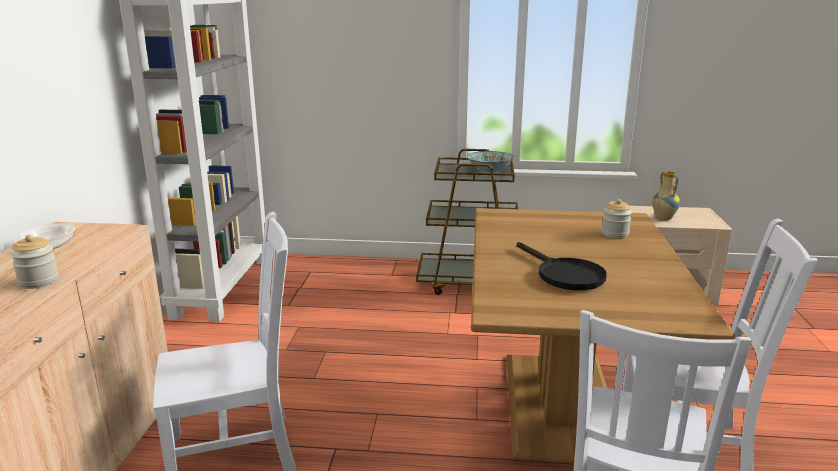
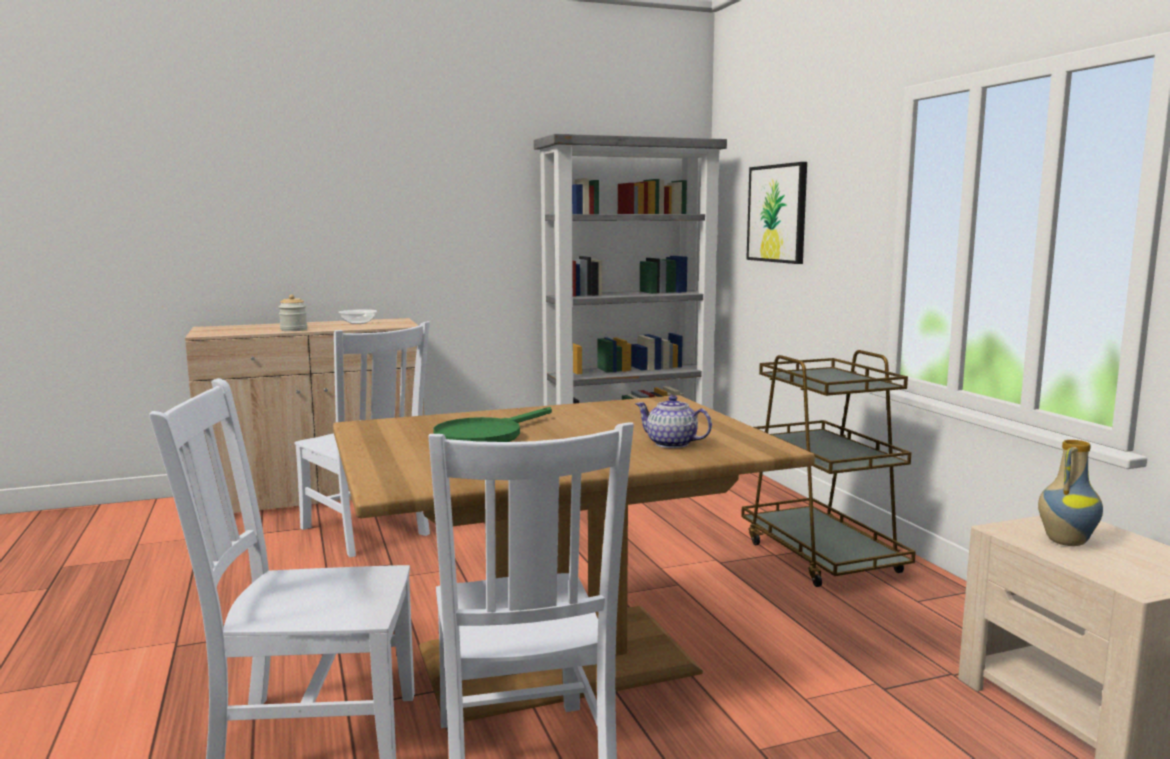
camera: 65 degrees right, 10 degrees down
(317, 53) = (777, 213): none -> picture
(489, 170) = (852, 383): bowl -> none
(564, 275) = (486, 435): black frying pan -> green frying pan
(614, 234) = (672, 444): jar -> teapot

